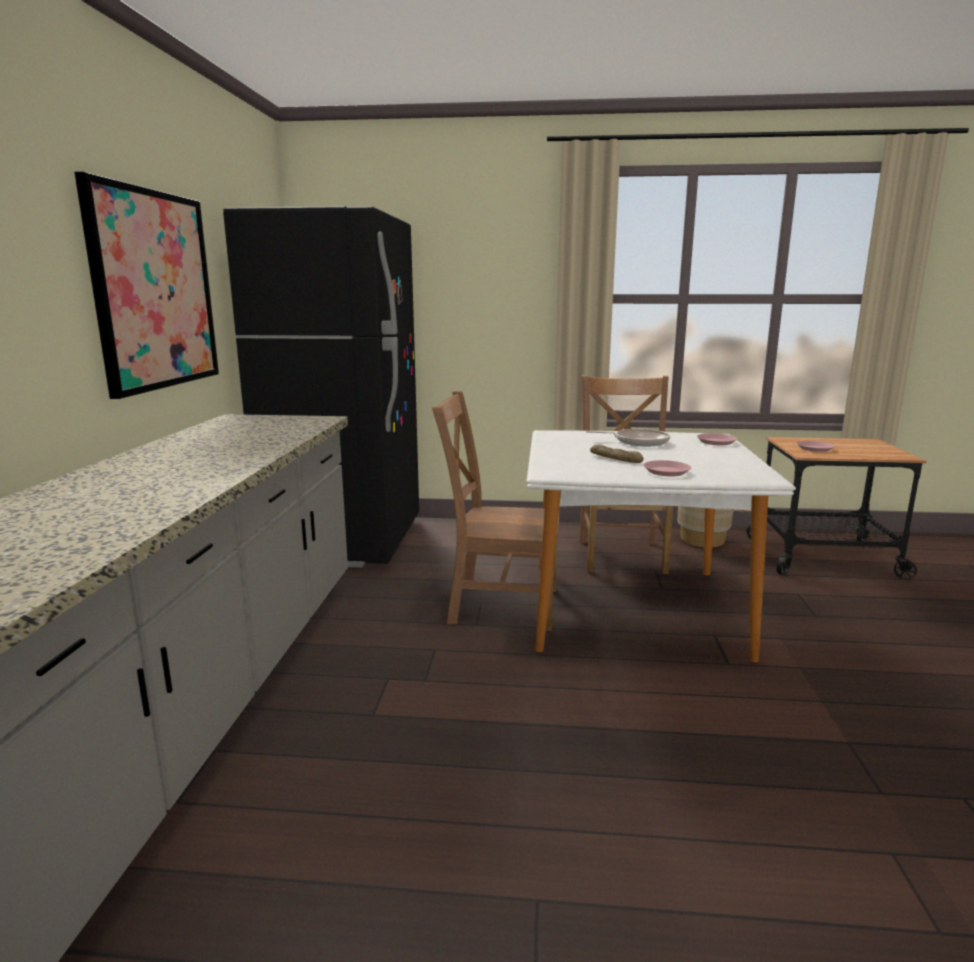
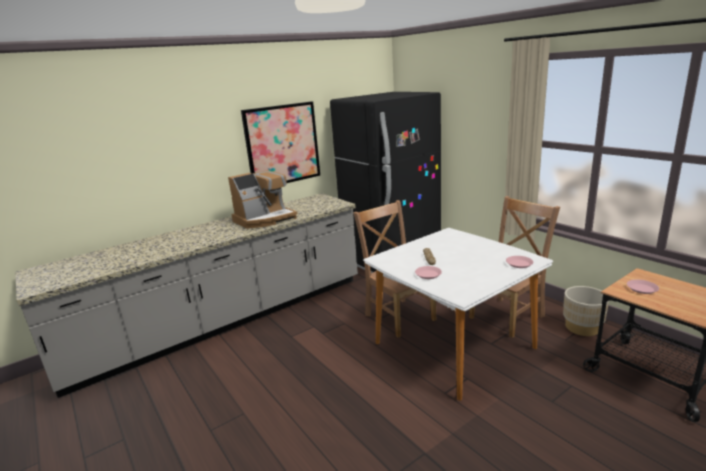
camera: 50 degrees right, 5 degrees up
(210, 457) = (265, 219): none -> coffee machine
(638, 442) = (474, 250): frying pan -> none

